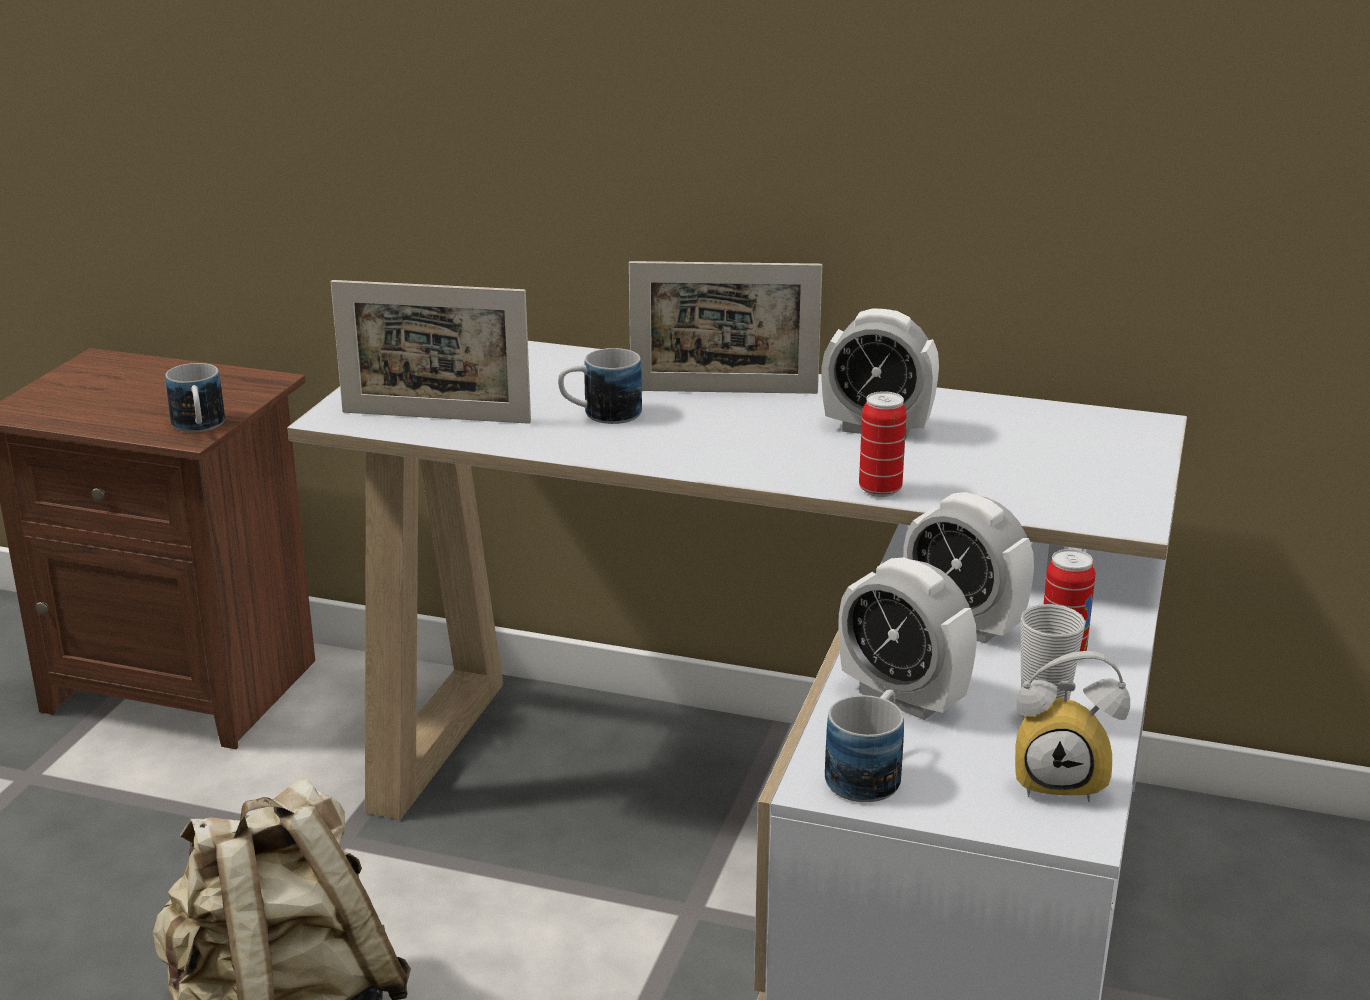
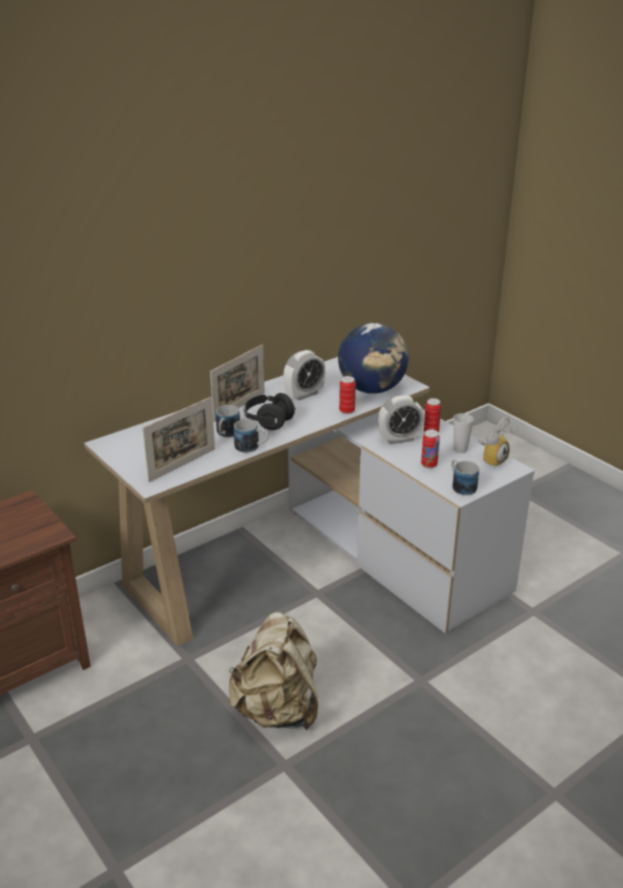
camera: 55 degrees left, 5 degrees up
(199, 427) = (50, 530): mug -> mug (252, 447)
(708, 432) = (268, 421): none -> black headphones
(902, 698) = (429, 465): alarm clock -> can
(1027, 485) = (372, 389): none -> globe

